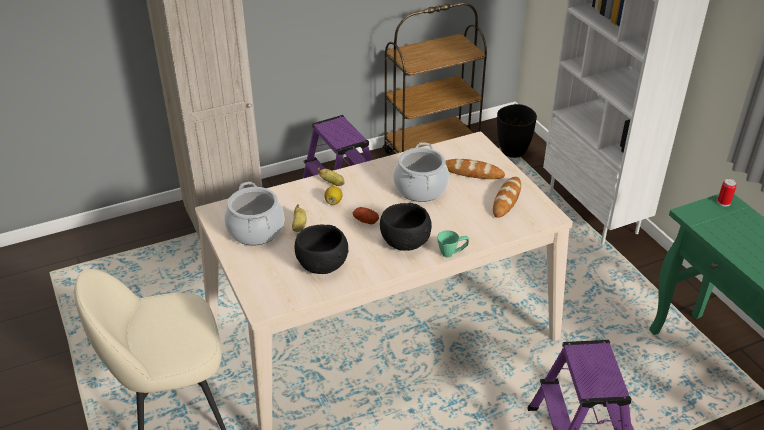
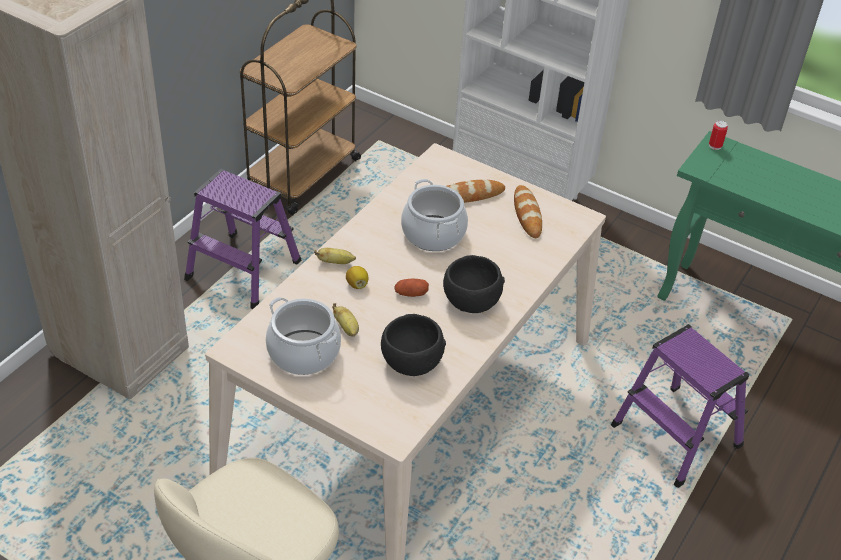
camera: 35 degrees left, 5 degrees up
(452, 253) = (527, 295): green mug -> none
(513, 152) = (389, 147): black vase -> none

